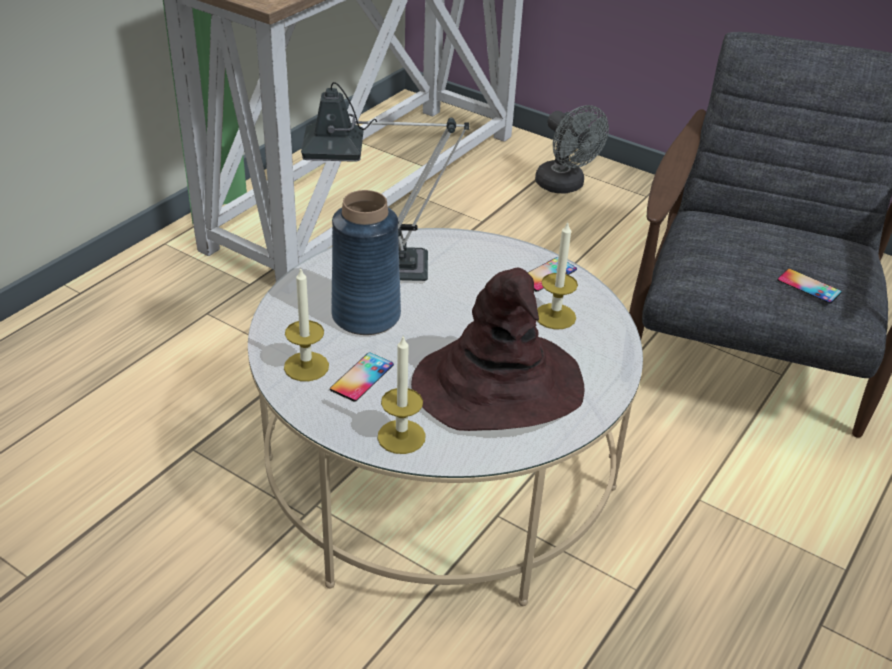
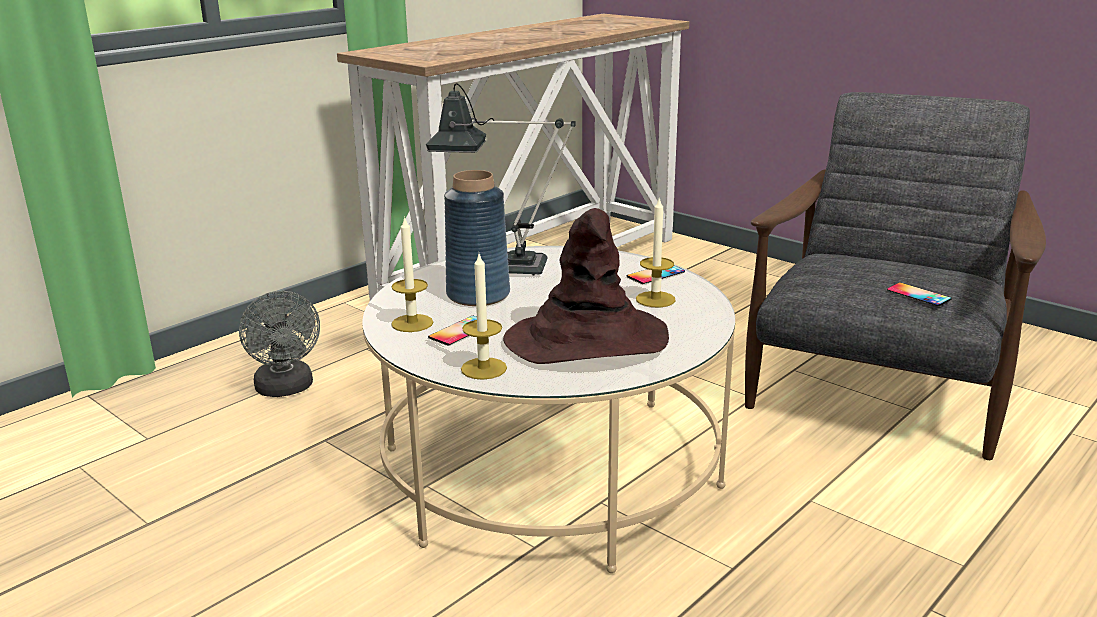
camera: 10 degrees right, 15 degrees down
(564, 186) = (715, 272): grey fan -> grey fan (286, 389)

